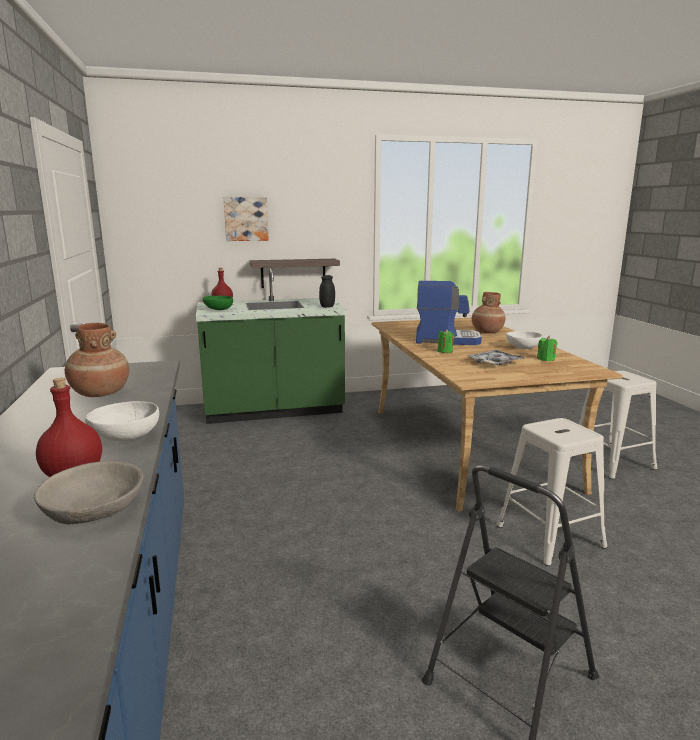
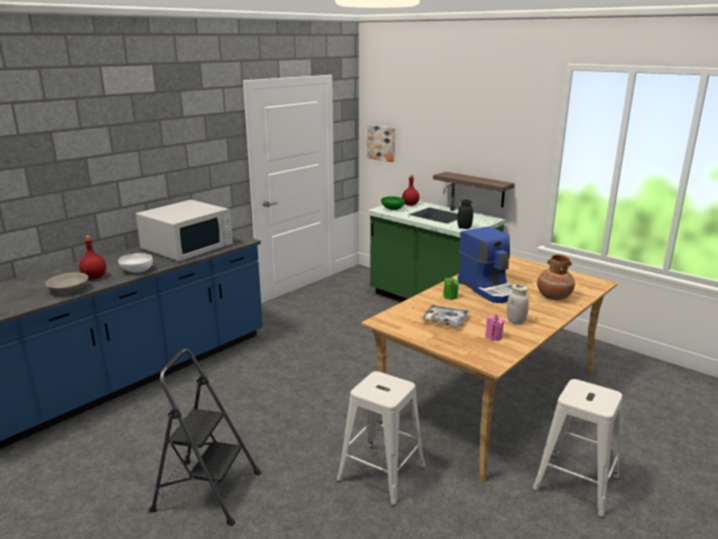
camera: 55 degrees right, 5 degrees up
(100, 393) = (188, 247): brown vase -> white microwave
(246, 219) = (446, 136): picture -> picture (381, 143)
(522, 348) = (516, 321): white bowl -> white jar
(546, 359) = (493, 336): green candle -> pink candle

